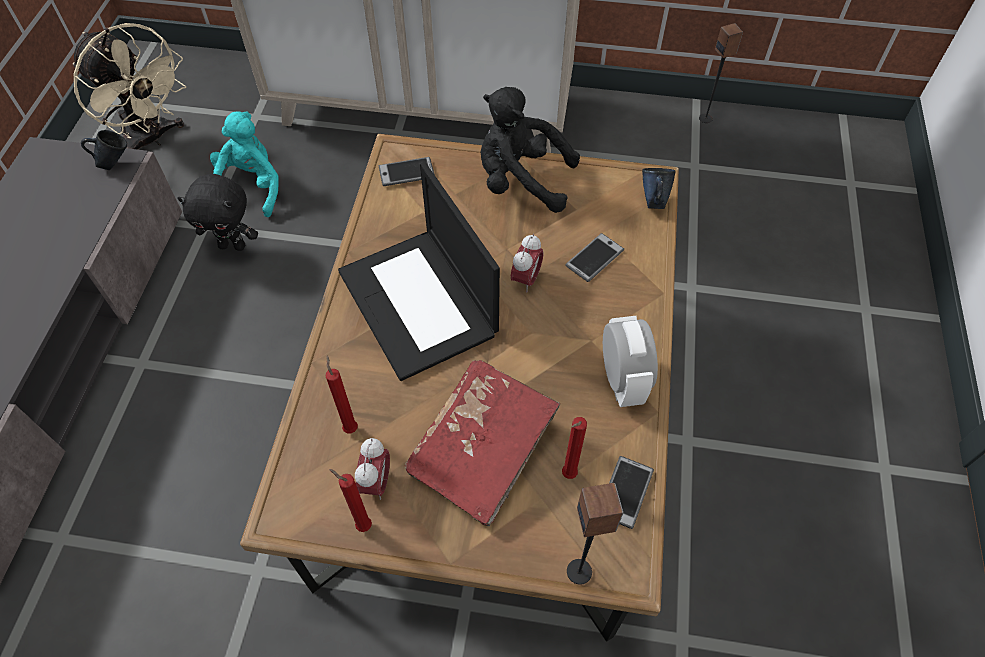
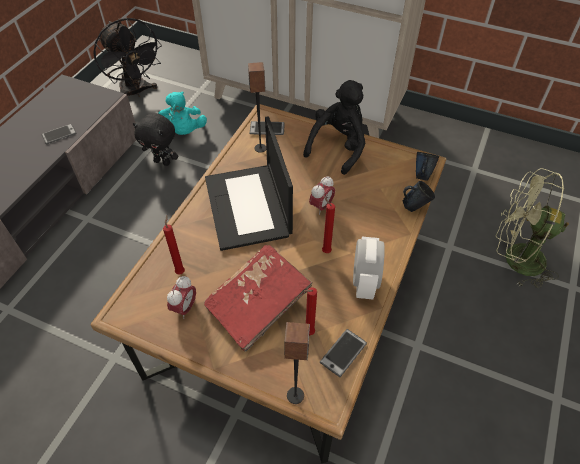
camera: 15 degrees right, 5 degrees down
(115, 163) = (103, 97): blue mug -> blue mug (414, 206)
(152, 139) = (136, 92): beige fan -> black fan
(251, 188) = (184, 130): turquoise plush toy -> turquoise plush toy turned 150 degrees clockwise
(361, 525) = (167, 331): red candle -> red candle (325, 251)
(521, 181) = (338, 147): black plush toy -> black plush toy turned 90 degrees clockwise
(594, 258) = (371, 202): phone -> phone (59, 134)
(706, 118) = (491, 141): speaker -> speaker (260, 148)
(782, 286) = (515, 259): none -> green fan

